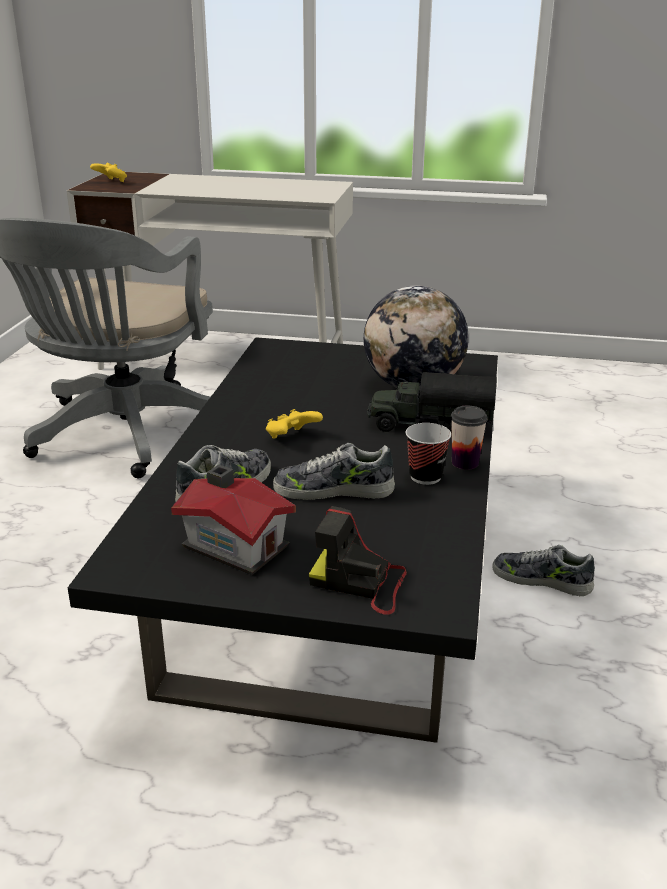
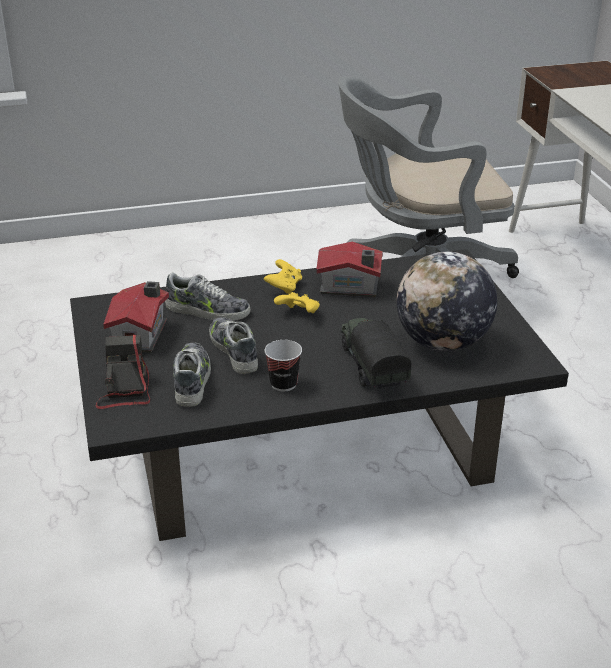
camera: 65 degrees right, 5 degrees up
(111, 182) = (572, 72): yellow game controller -> yellow game controller (284, 287)
(266, 400) = (351, 287): none -> toy house
(465, 463) = (321, 397): cup -> none
(541, 580) = (395, 557): shoe -> shoe (192, 380)

